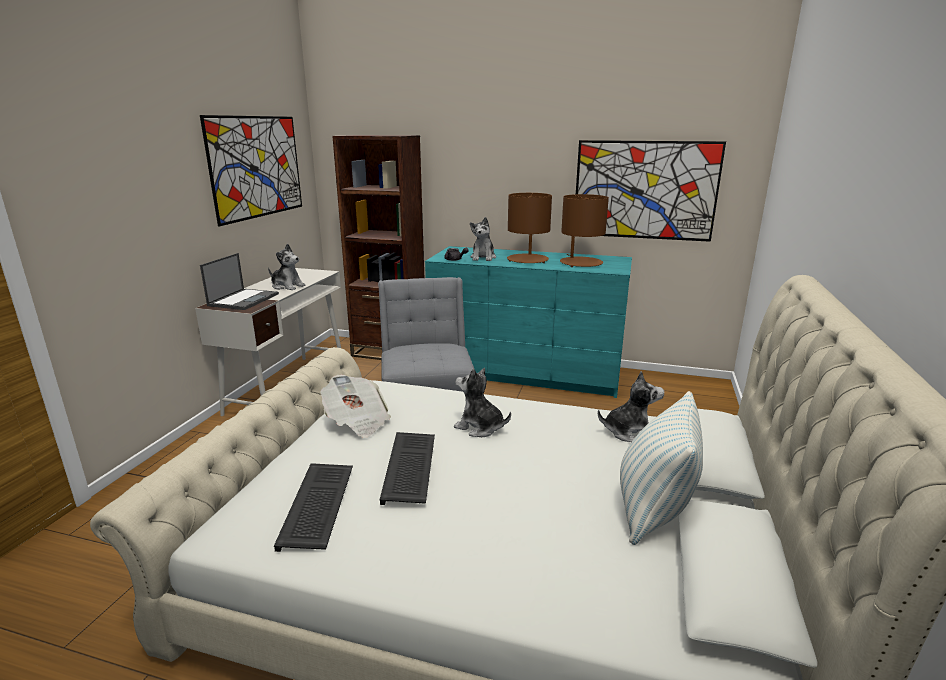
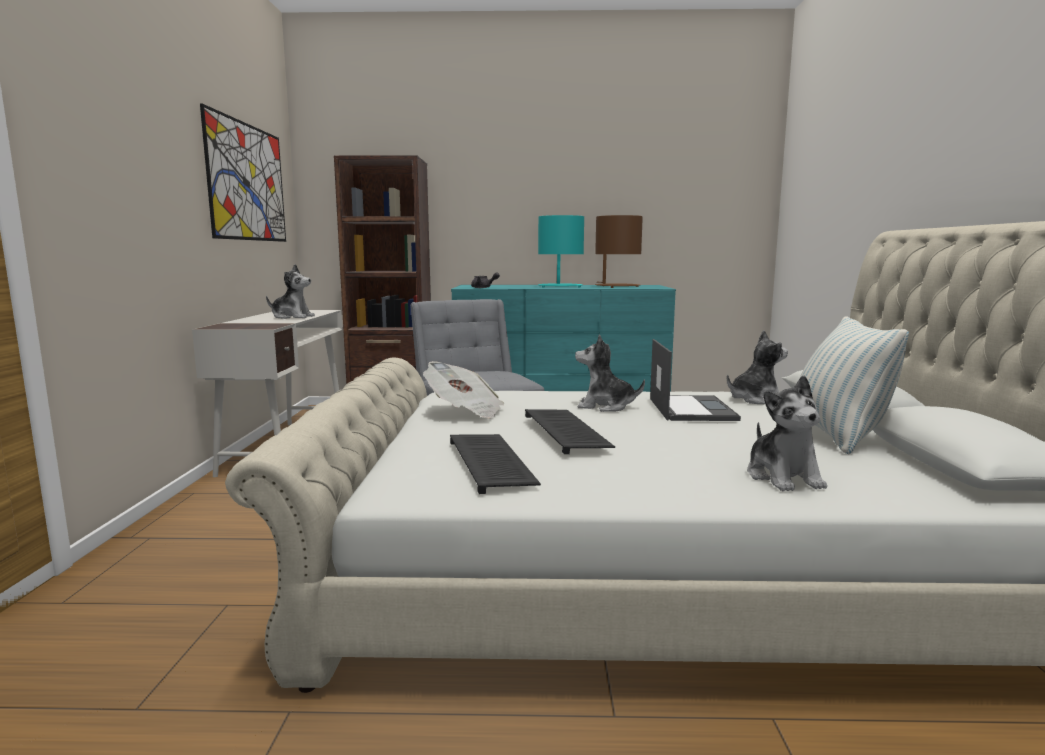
camera: 15 degrees left, 10 degrees down
(244, 299) = (250, 324): laptop -> laptop (691, 409)
(483, 258) = (511, 287): plush toy -> plush toy (783, 477)
(527, 259) = (560, 286): brown table lamp -> turquoise table lamp
(644, 190) = (666, 216): picture -> none

